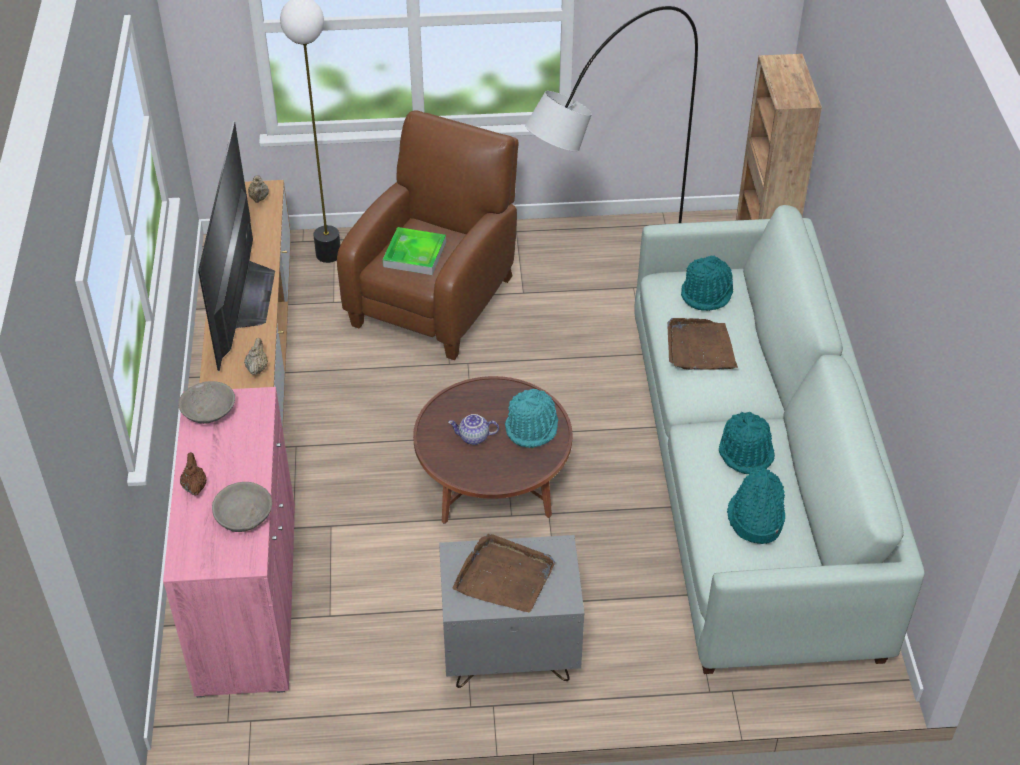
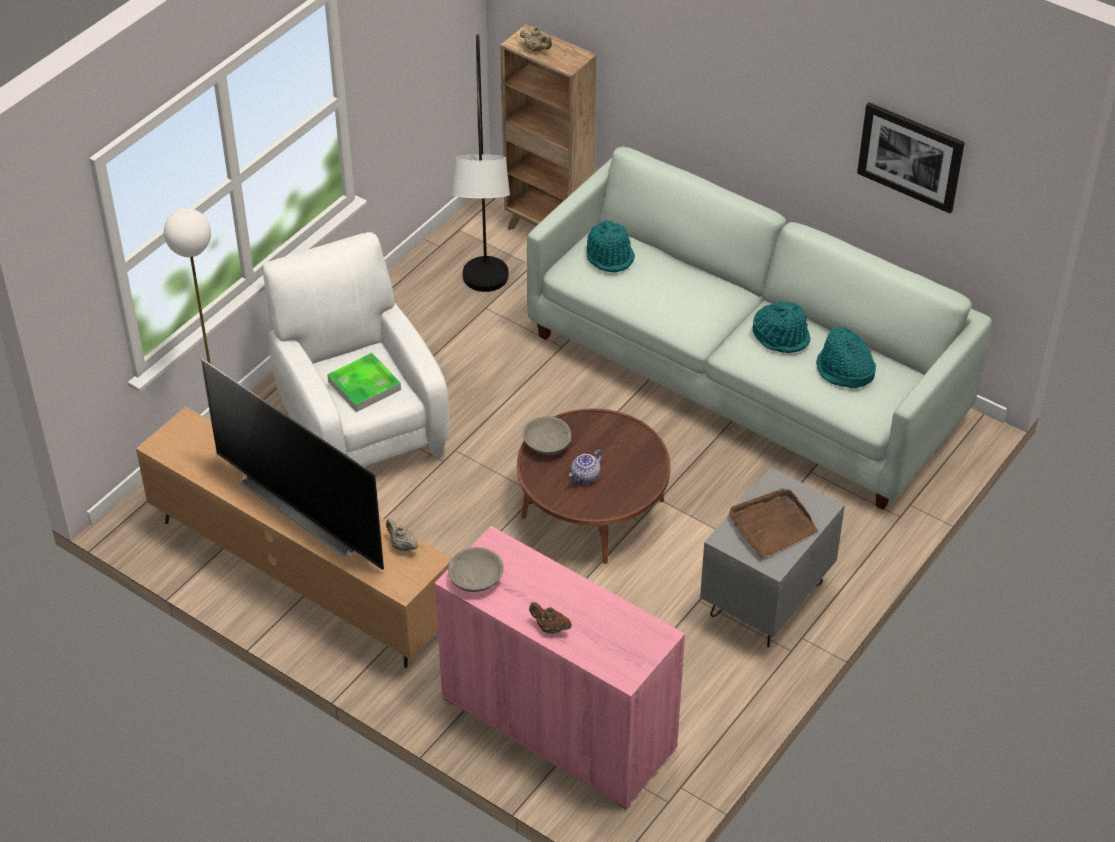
camera: 50 degrees left, 0 degrees up
(244, 515) = (611, 615): grey bowl -> grey bowl (547, 443)
(259, 198) = (191, 434): beige teapot -> beige teapot (536, 49)
(436, 297) = (359, 423): brown armchair -> white armchair
(532, 427) = (611, 438): turquoise hat -> none
(699, 348) = (659, 295): brown tray -> none
(936, 348) = (911, 156): none -> picture

